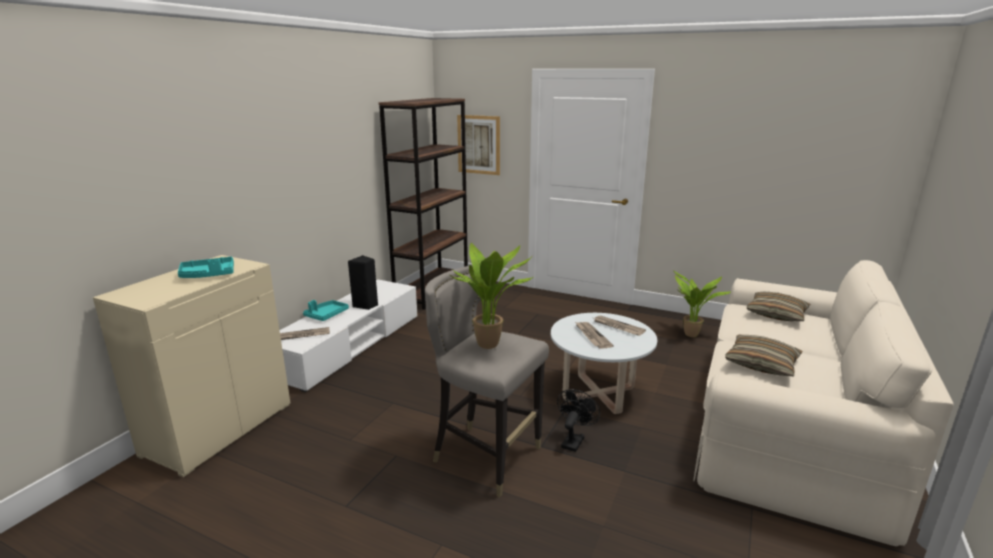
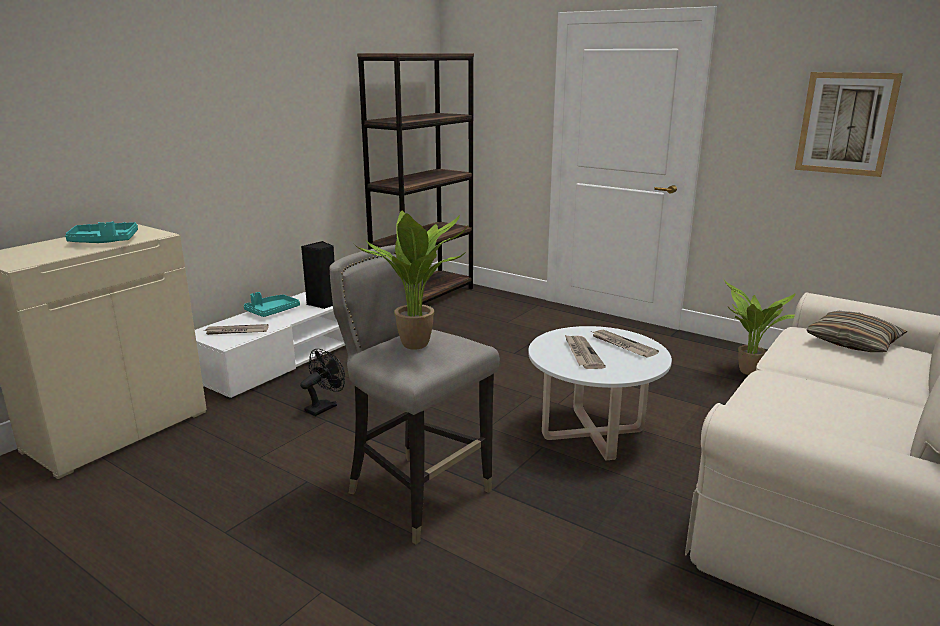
camera: 10 degrees right, 0 degrees up
(479, 144) = (491, 113): picture -> picture (846, 123)
(574, 440) = (539, 486): black fan -> black fan (324, 407)
(761, 364) = (801, 402): pillow -> none

